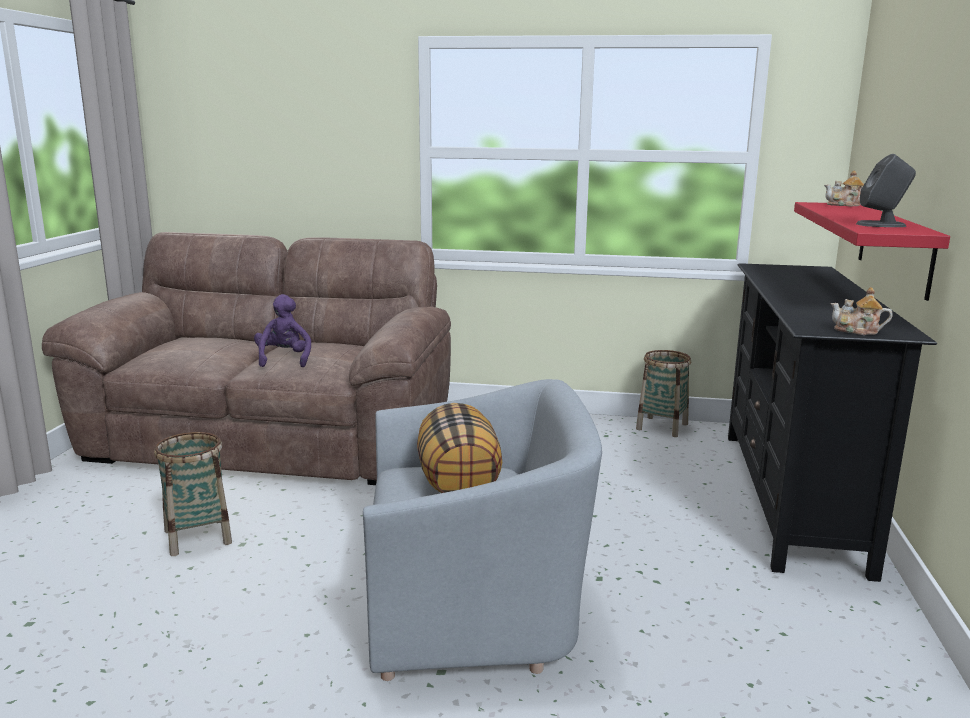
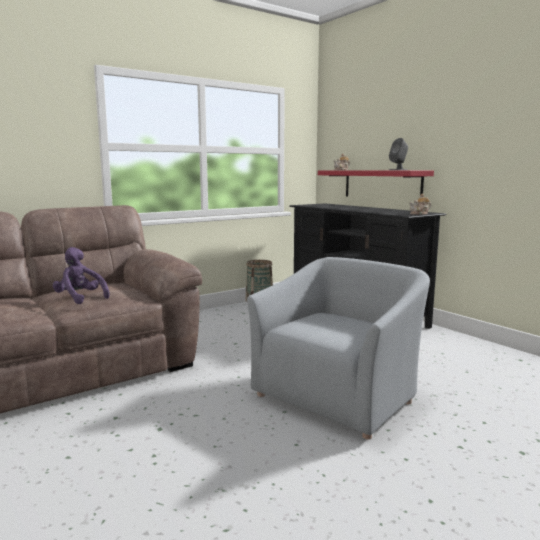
camera: 45 degrees left, 5 degrees down
(198, 537) = (119, 440): basket -> none
(459, 484) = (323, 322): pillow -> none

